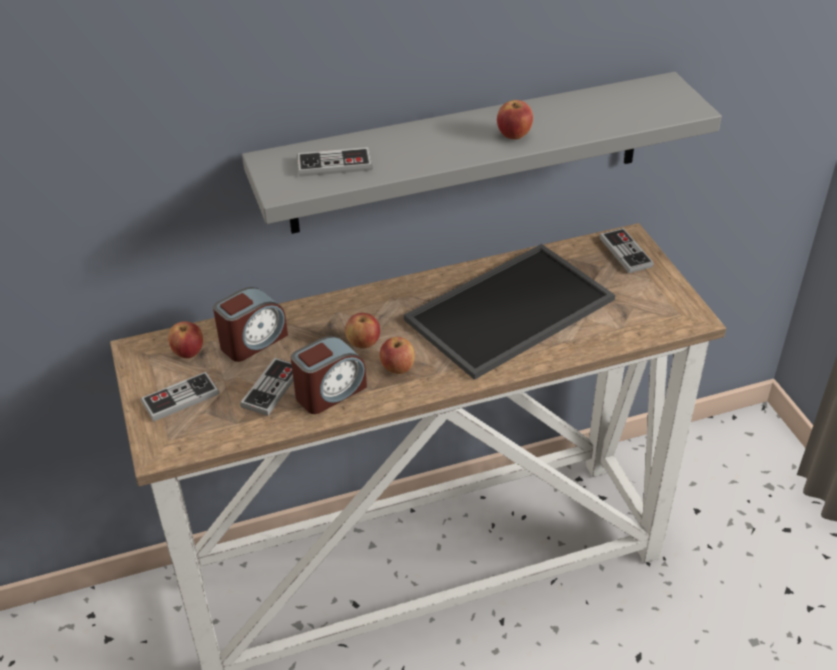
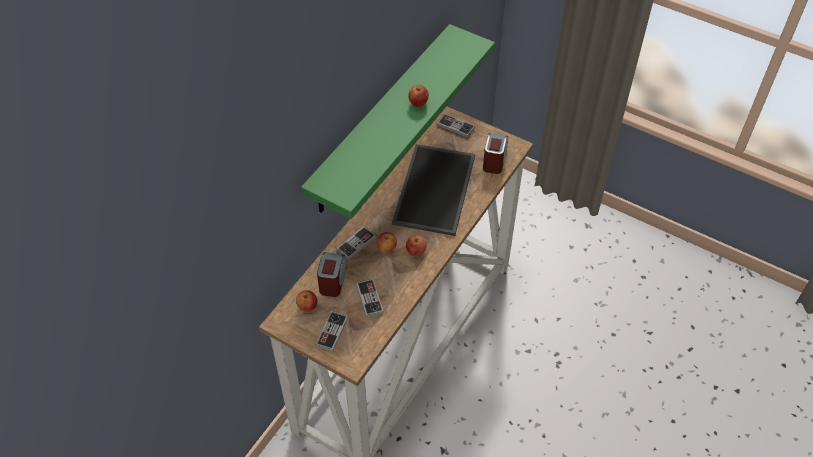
camera: 40 degrees left, 10 degrees up
(330, 392) = (398, 283): alarm clock -> alarm clock (494, 160)
(334, 164) = (355, 168): game controller -> game controller (356, 243)
(468, 153) = (381, 120): grey shelf -> green shelf

